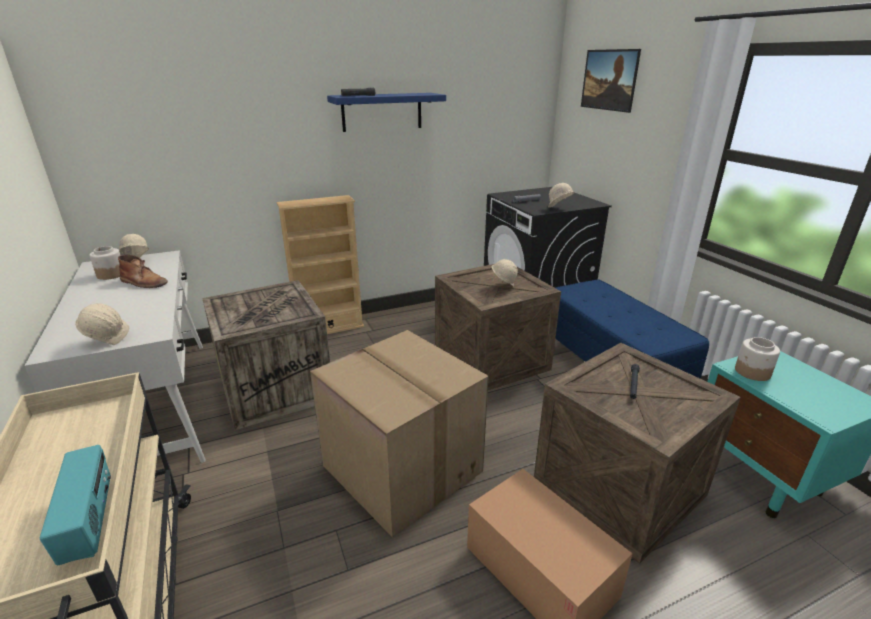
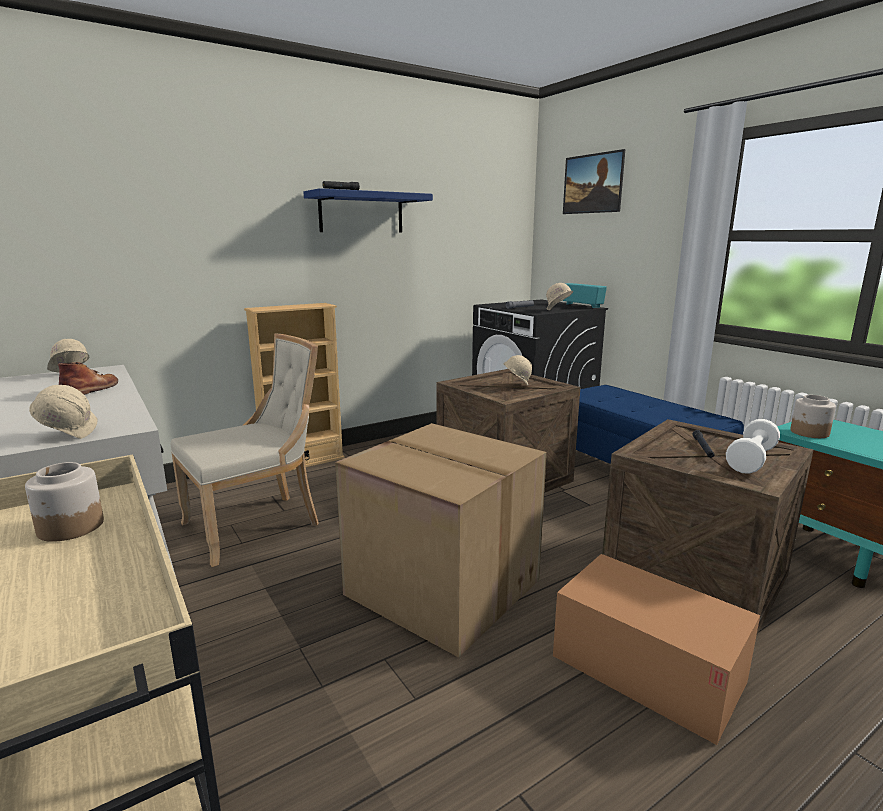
camera: 10 degrees left, 10 degrees down
(90, 522) = (126, 601): radio -> radio (582, 305)
(111, 274) = (41, 385): jar -> jar (70, 527)
(144, 282) = (91, 389): brown boot -> brown boot turned 90 degrees counterclockwise
(277, 389) = (257, 524): crate -> beige chair
(670, 405) = (751, 460): none -> white dumbbell

